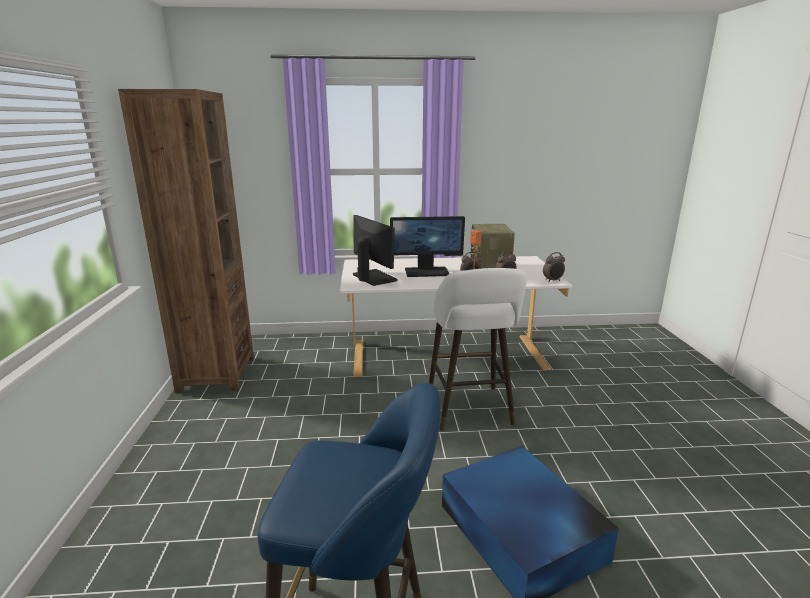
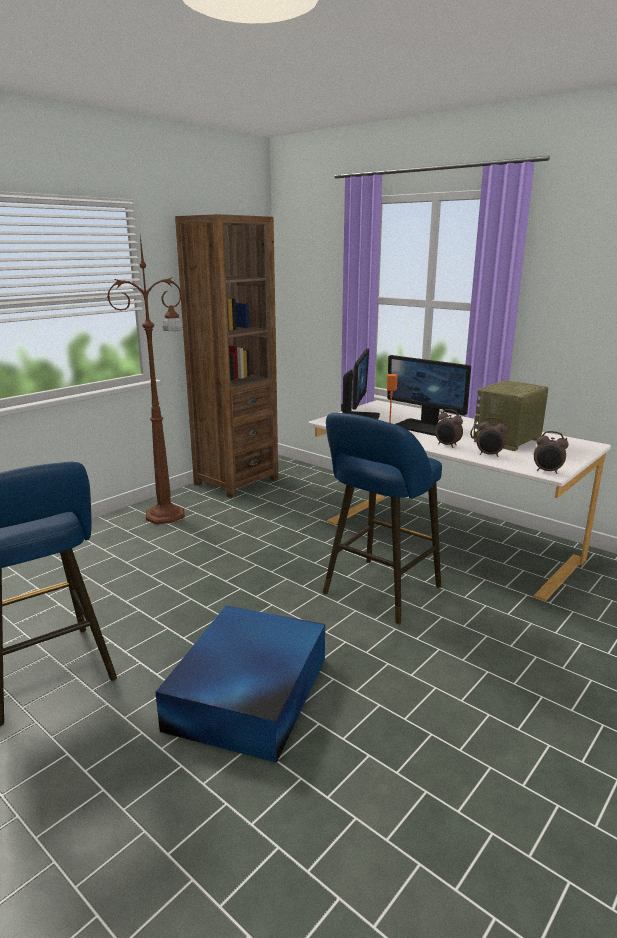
camera: 45 degrees right, 0 degrees up
(199, 434) = (167, 515): none -> brown floor lamp
(470, 410) = (378, 593): white stool -> blue stool

